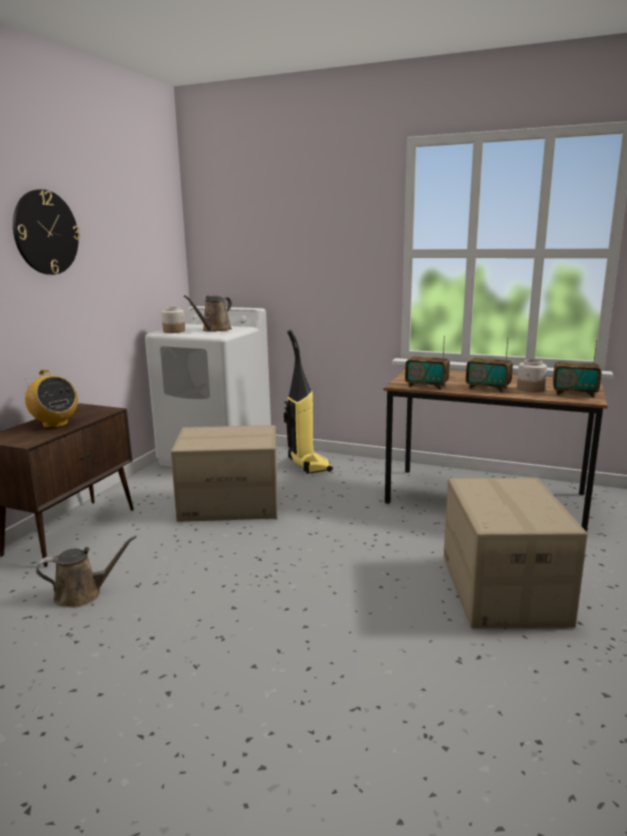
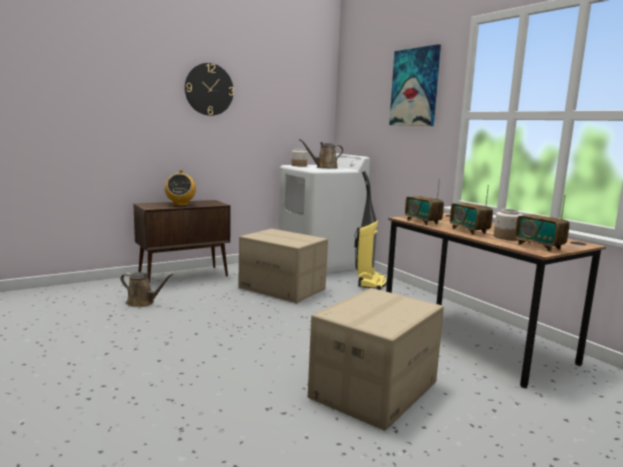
camera: 35 degrees right, 5 degrees down
(328, 218) = (415, 87): none -> picture

